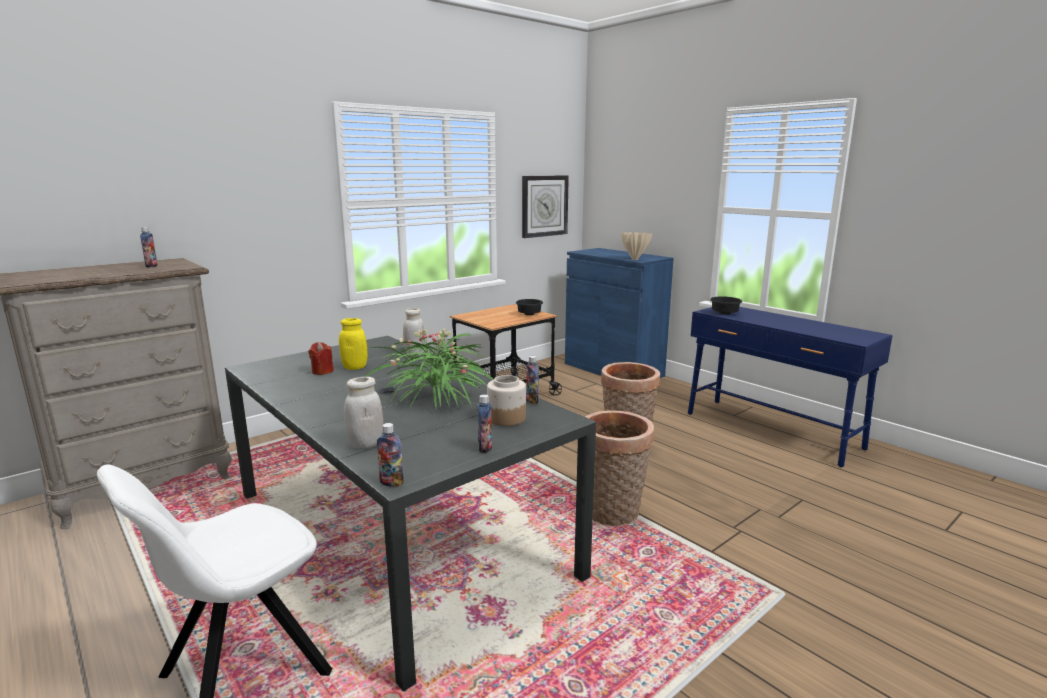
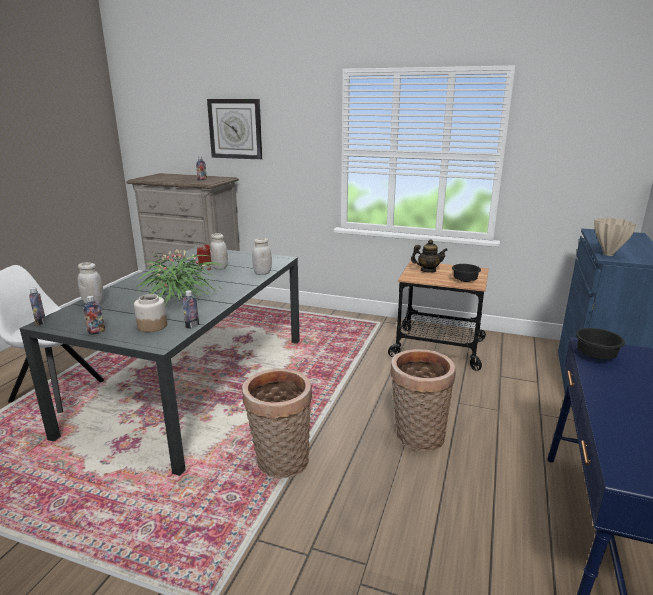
camera: 60 degrees right, 5 degrees up
(355, 367) = (220, 268): yellow jar -> white jar
(487, 317) = (428, 270): none -> teapot
(544, 206) = (578, 171): wall clock -> wall clock (235, 129)

